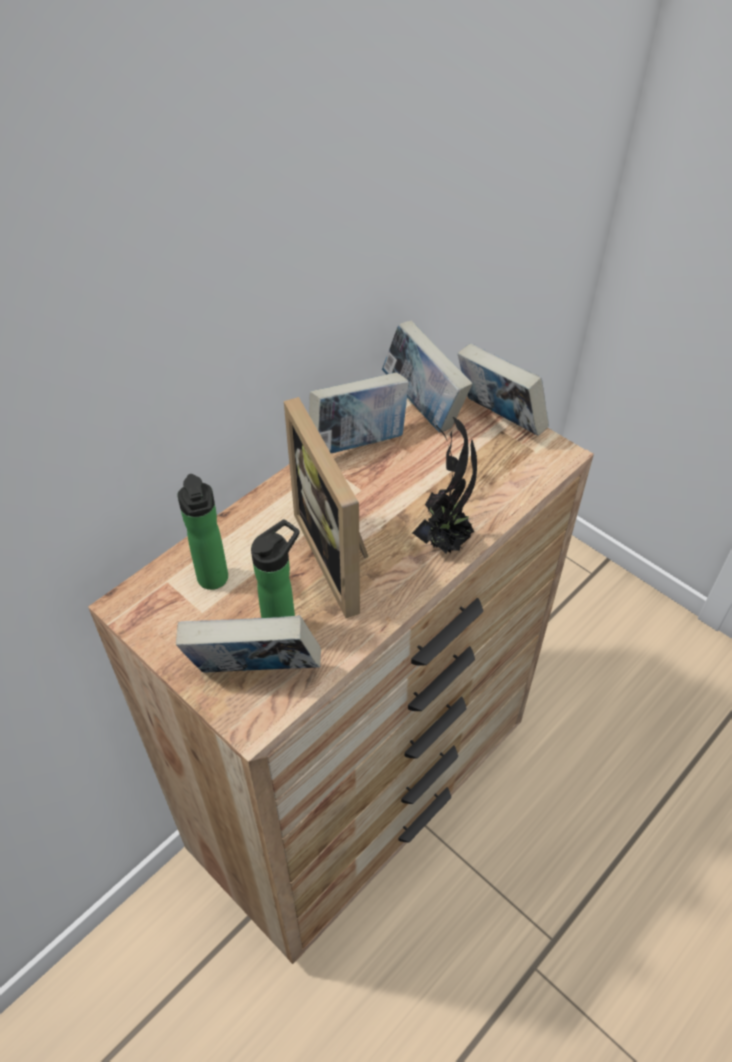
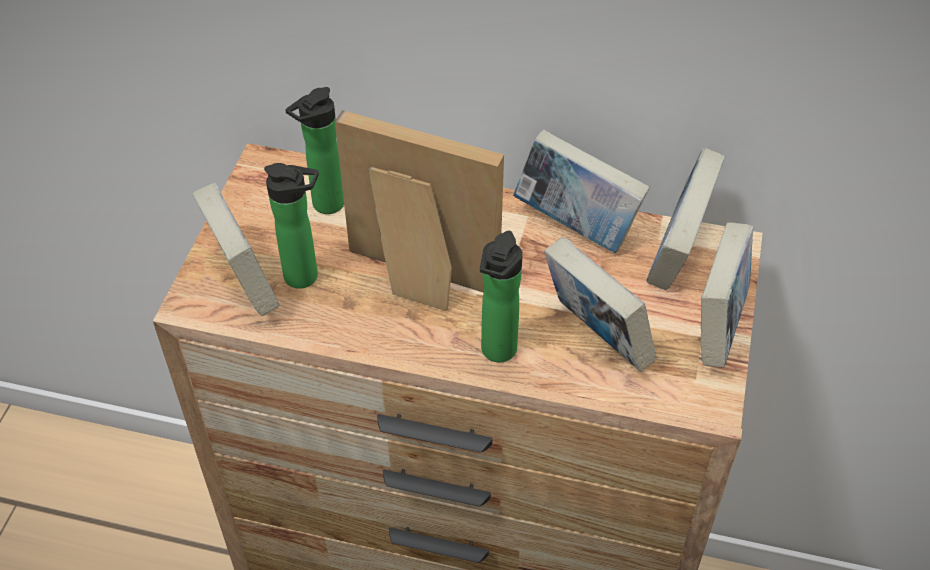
camera: 60 degrees right, 0 degrees up
(341, 557) = (416, 280): picture frame -> picture frame turned 75 degrees clockwise
(445, 541) = (497, 353): potted plant -> bottle
(466, 481) = (595, 336): none -> book

